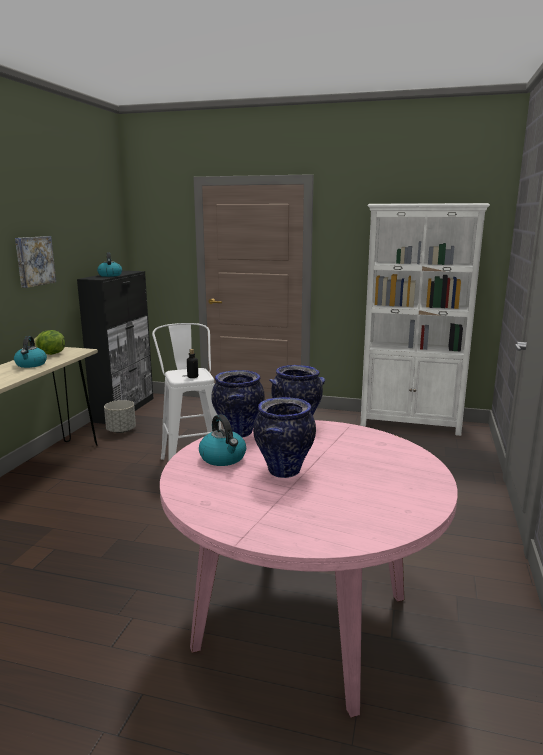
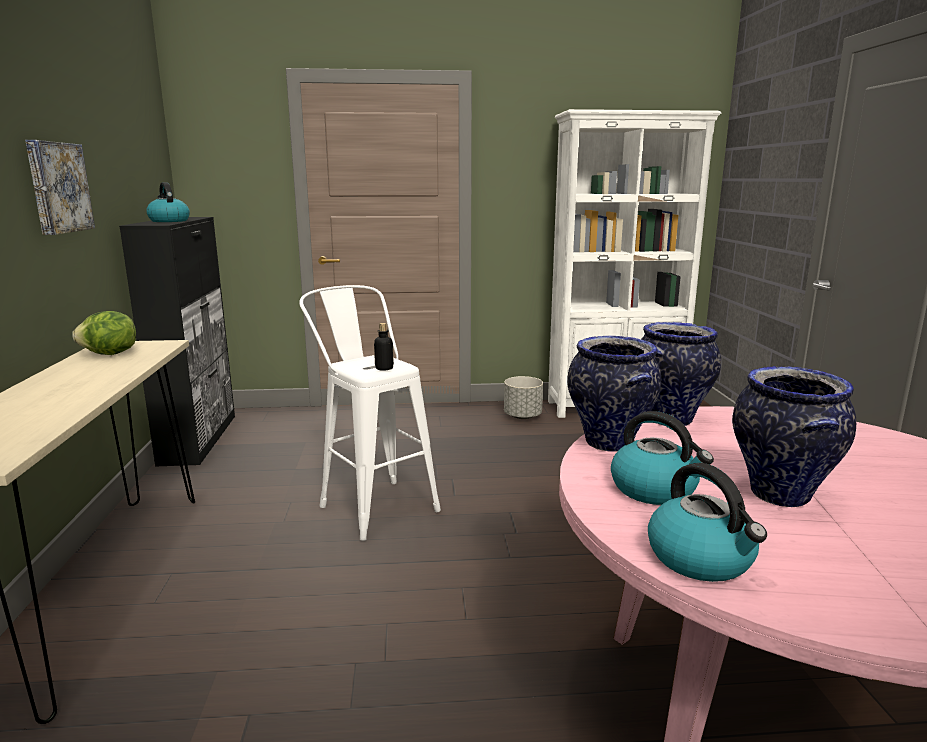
camera: 20 degrees left, 0 degrees up
(31, 364) = (91, 374): kettle -> kettle (701, 559)
(121, 430) = (218, 472): grey planter -> grey planter (522, 416)

